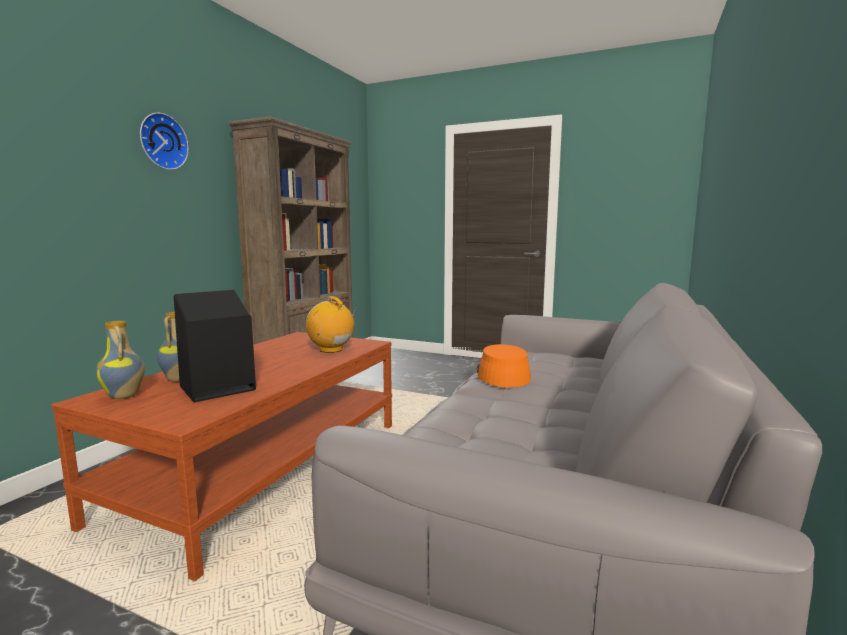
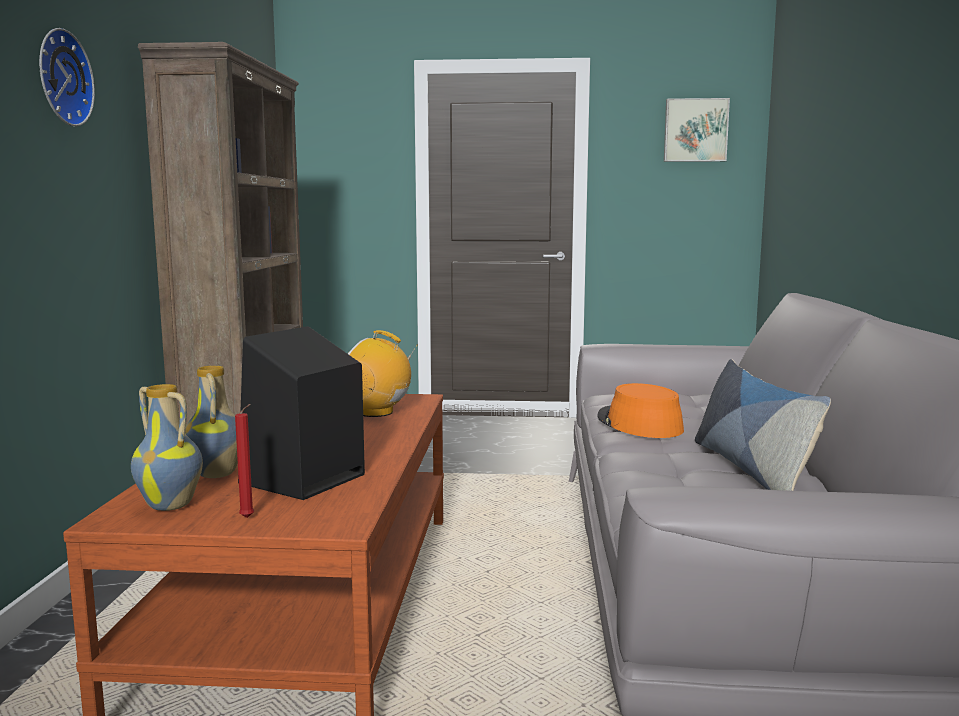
camera: 20 degrees left, 0 degrees up
(146, 410) = (248, 518): none -> red candle
(541, 421) = (751, 469): none -> pillow
(640, 162) = (695, 130): none -> picture

